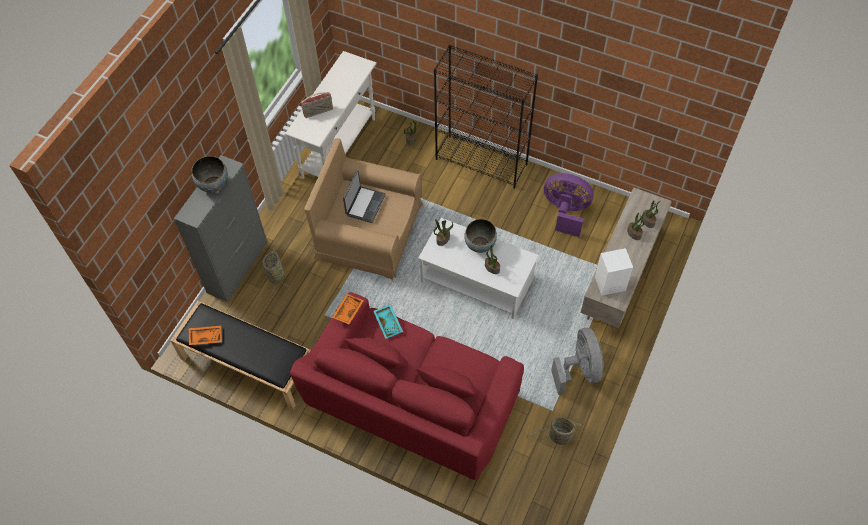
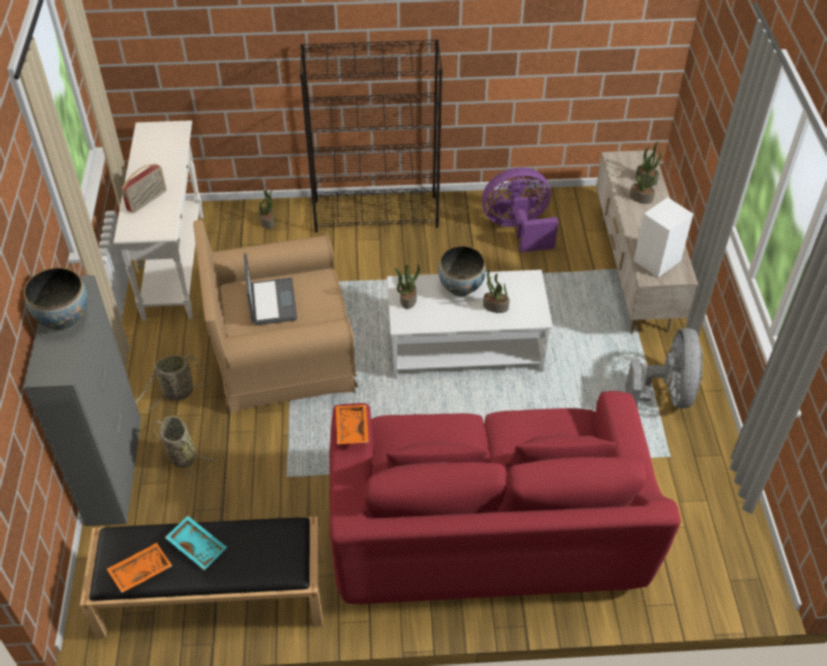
camera: 30 degrees left, 10 degrees down
(388, 323) = (413, 425): turquoise tray -> turquoise tray (198, 546)
(558, 437) = (701, 485): basket -> basket (176, 393)
(579, 370) = (666, 394): grey fan -> grey fan turned 45 degrees clockwise

